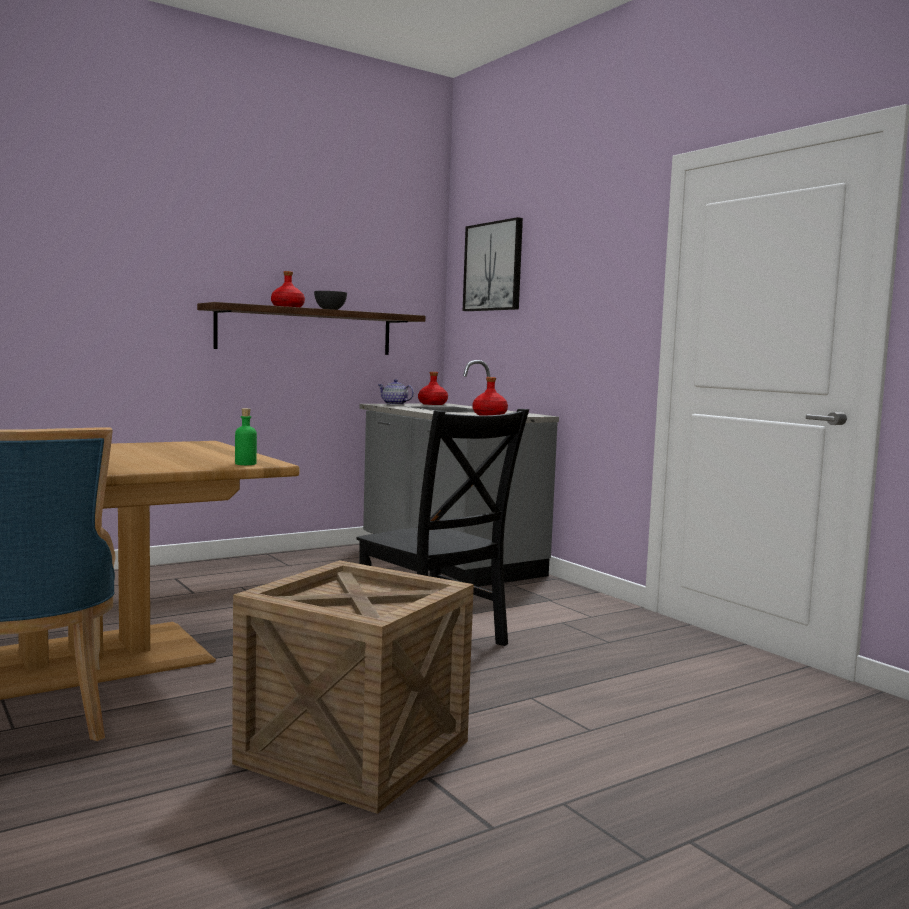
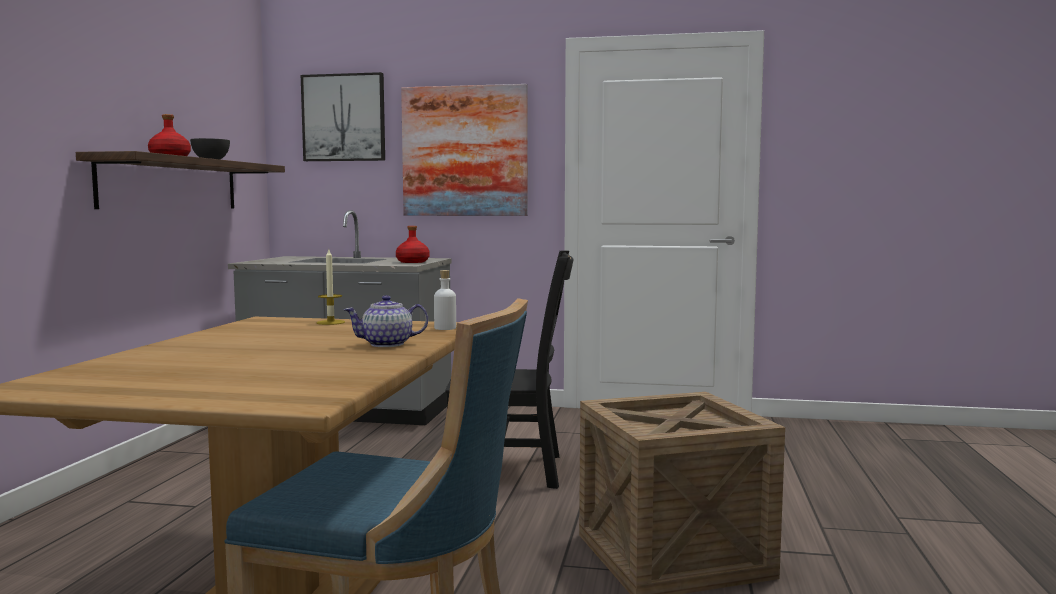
camera: 45 degrees left, 0 degrees up
(218, 449) = (330, 322): none -> candle
(245, 464) = (445, 328): green bottle -> white bottle
(395, 404) = (262, 261): teapot -> teapot (387, 344)
(433, 404) = (286, 258): red bottle -> none
(578, 298) = (465, 151): none -> picture

